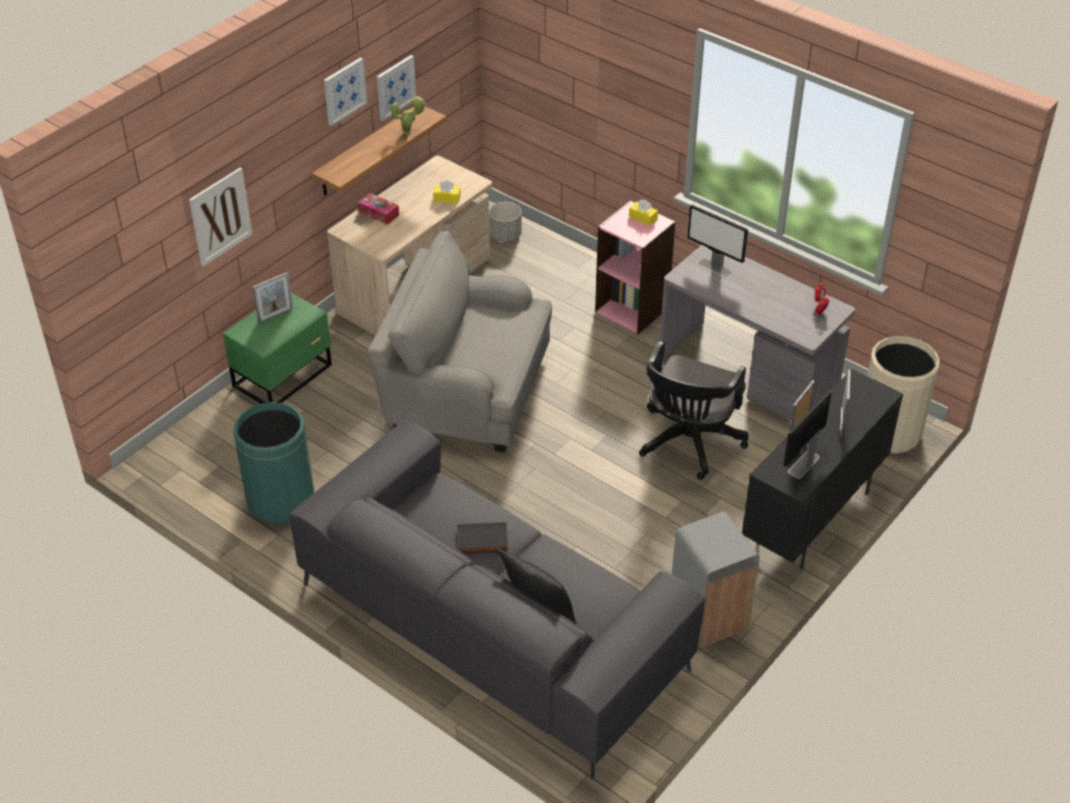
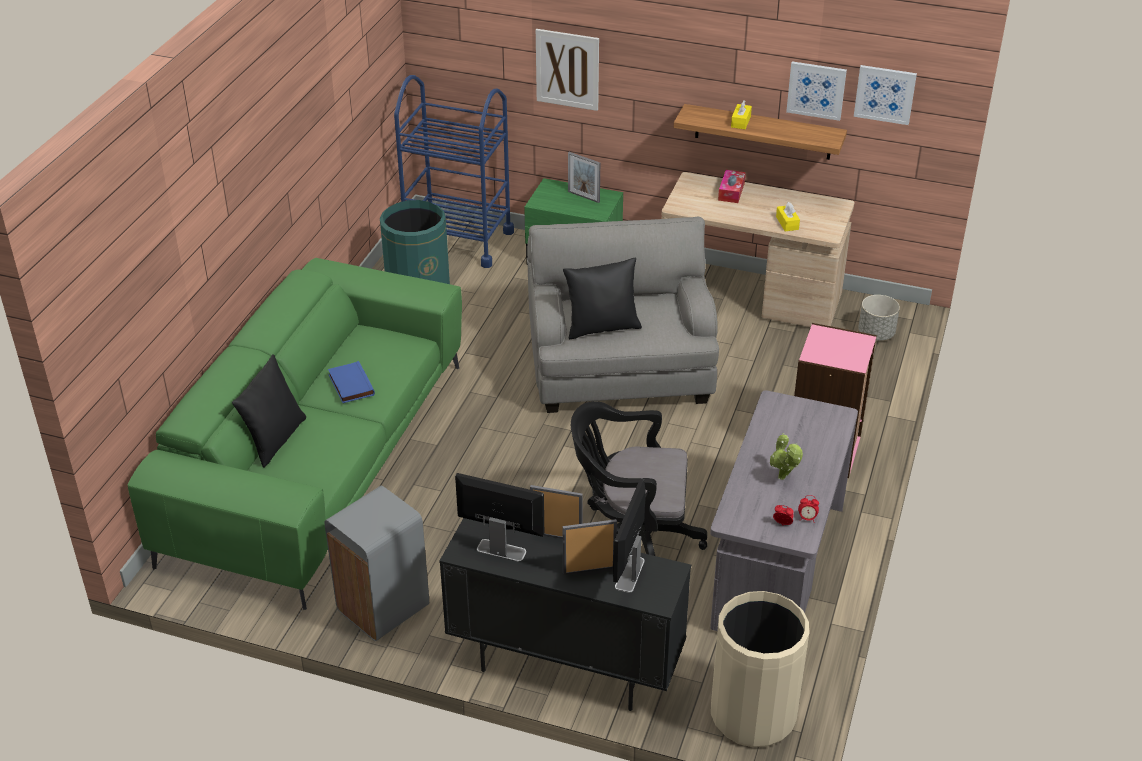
camera: 70 degrees right, 5 degrees down
(196, 448) = (458, 240): none -> blue cart
(344, 91) = (744, 48): picture -> picture (885, 94)
(409, 133) = (791, 136): potted plant -> potted plant (783, 479)
(482, 541) = (350, 385): black book -> blue book
(491, 356) = (602, 327): none -> black pillow
(492, 625) = (317, 461): grey sofa -> green sofa
(643, 218) = (851, 350): yellow tissue box -> yellow tissue box (740, 122)
(714, 267) = (809, 423): monitor -> monitor (629, 574)

